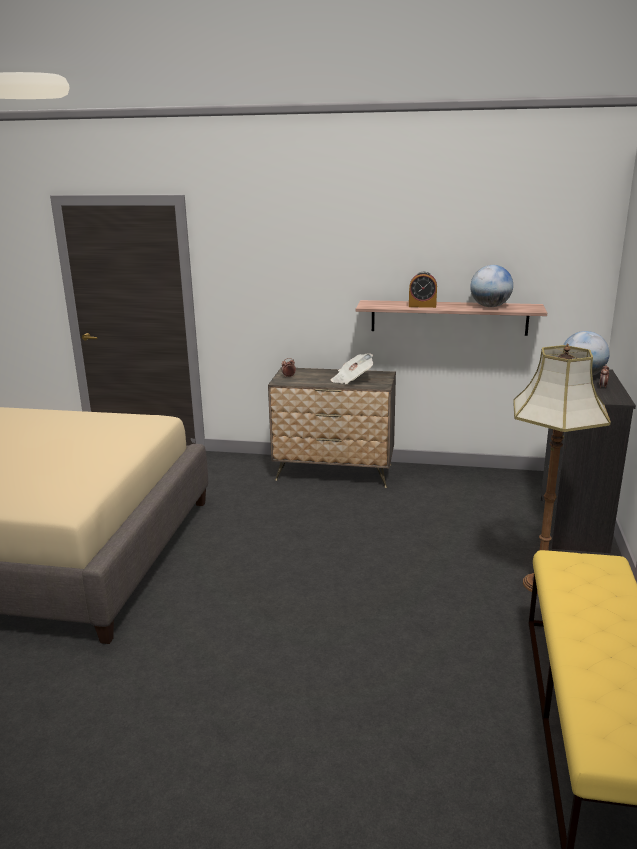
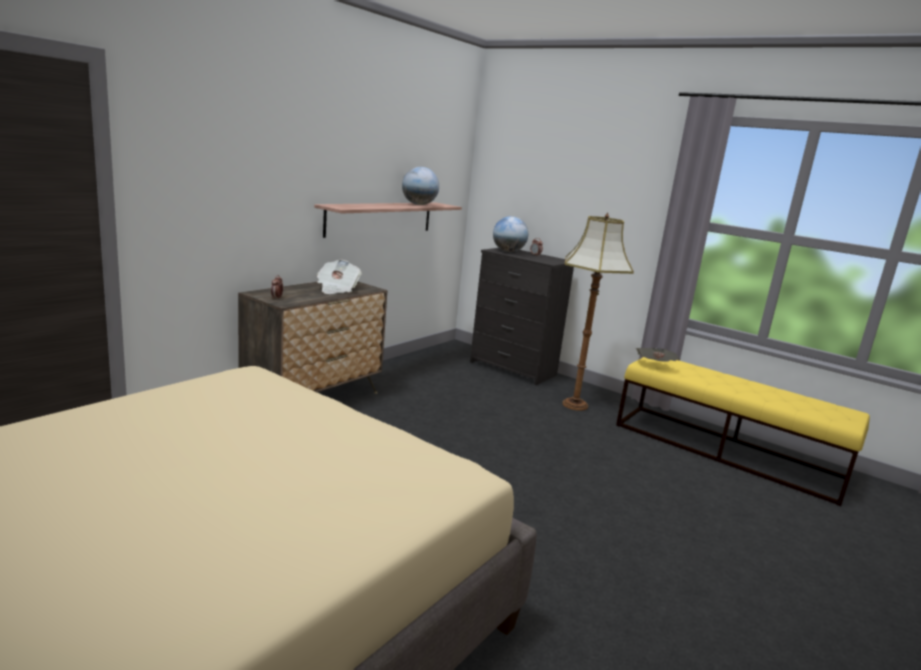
camera: 65 degrees left, 5 degrees down
(422, 306) = (379, 206): alarm clock -> none
(562, 565) = (655, 366): none -> newspaper

